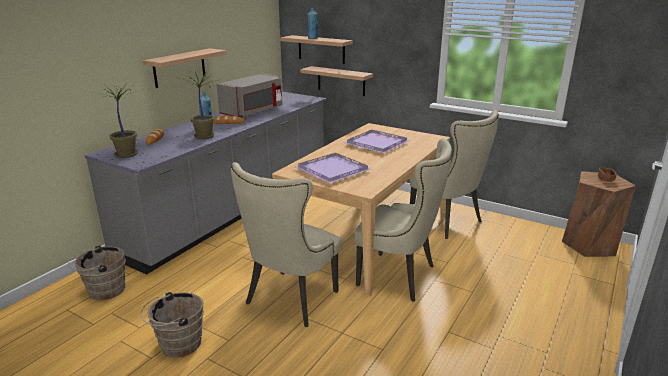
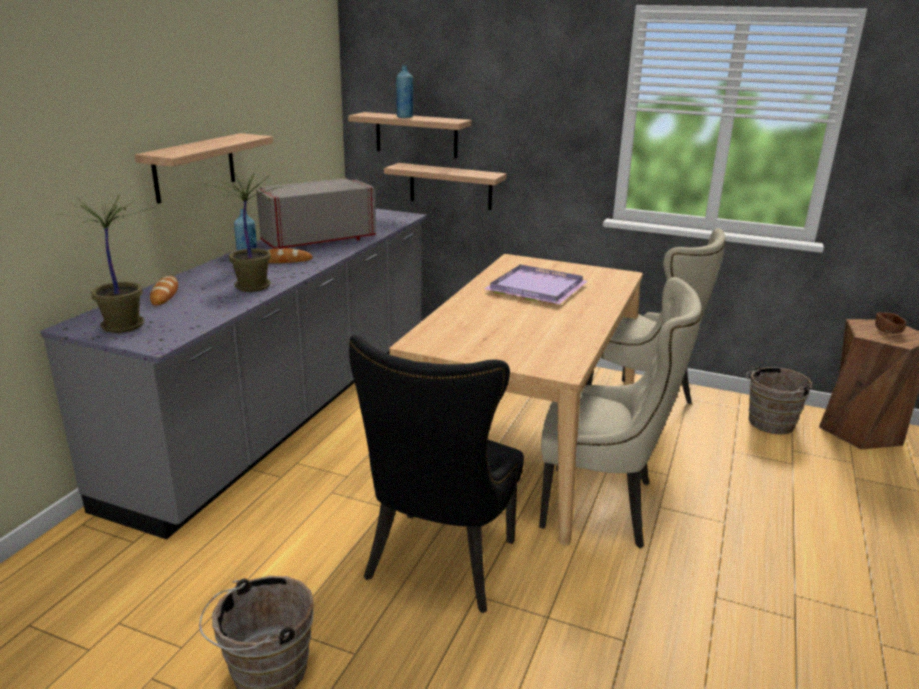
camera: 10 degrees left, 0 degrees up
(104, 290) = (93, 579): brown bucket -> brown bucket (768, 424)
(253, 111) = (317, 239): grey microwave -> grey microwave turned 150 degrees counterclockwise
(291, 299) = (441, 563): beige chair -> black chair
(331, 170) = (487, 337): purple tray -> none

